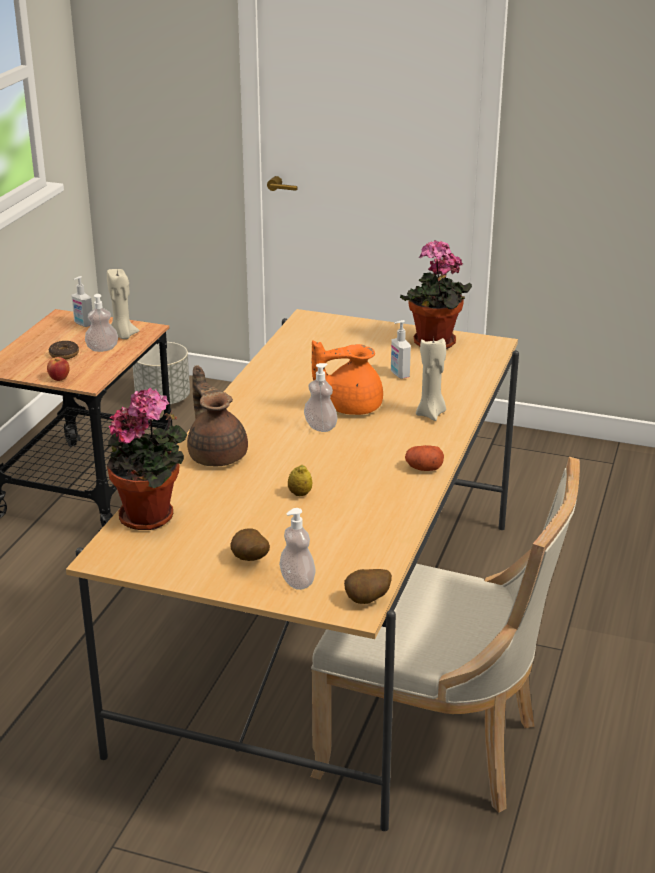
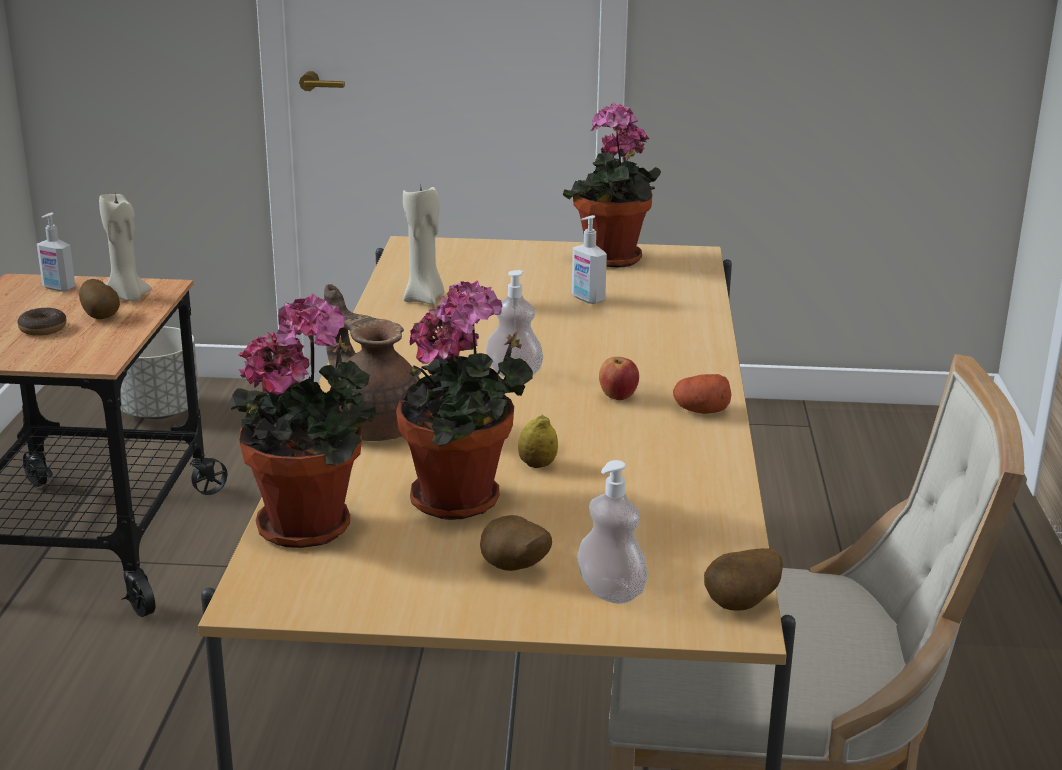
camera: 15 degrees left, 5 degrees down
(59, 378) = (48, 360): apple -> apple (618, 396)
(102, 349) = (102, 316): soap dispenser -> potato
(244, 512) = (463, 501): none -> potted plant
(350, 406) = (542, 344): orange teapot -> none
(431, 414) = (665, 342): beige candle -> beige candle (424, 299)

